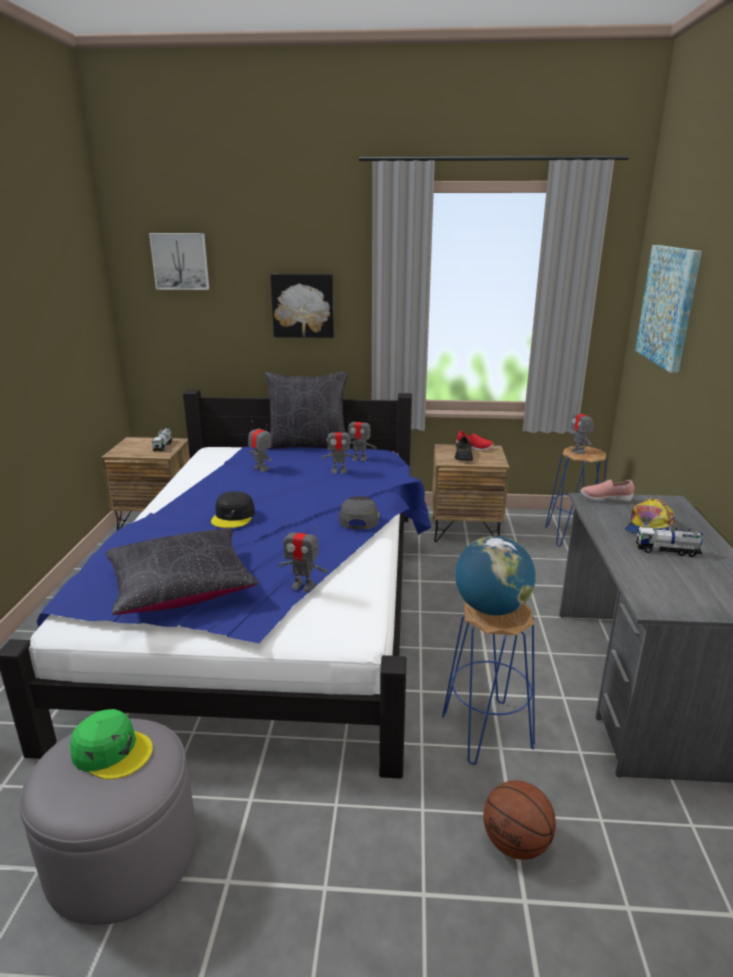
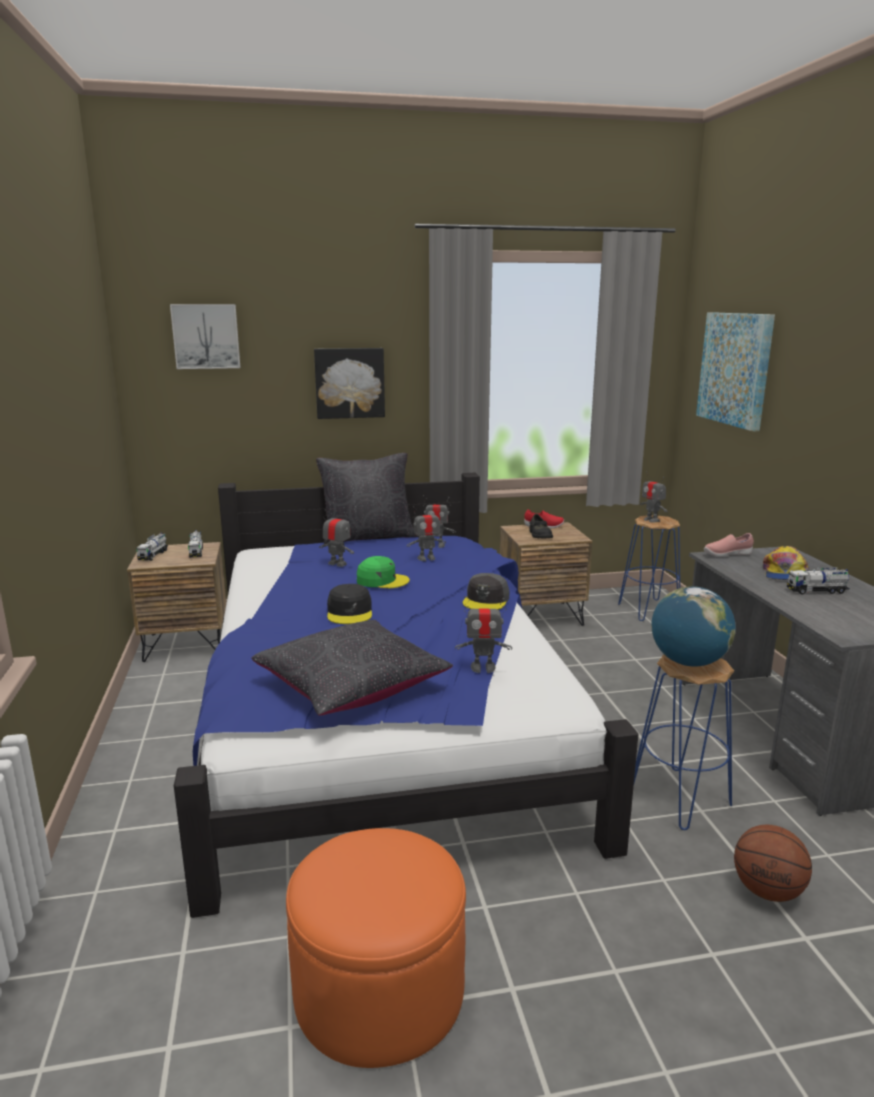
camera: 15 degrees left, 5 degrees down
(112, 751) = (374, 861): green cap -> green cap (382, 580)
(122, 854) = (379, 989): grey ottoman -> orange ottoman
(129, 446) = (153, 555): none -> toy truck
(359, 518) = (486, 600): grey cap -> grey cap turned 150 degrees counterclockwise

